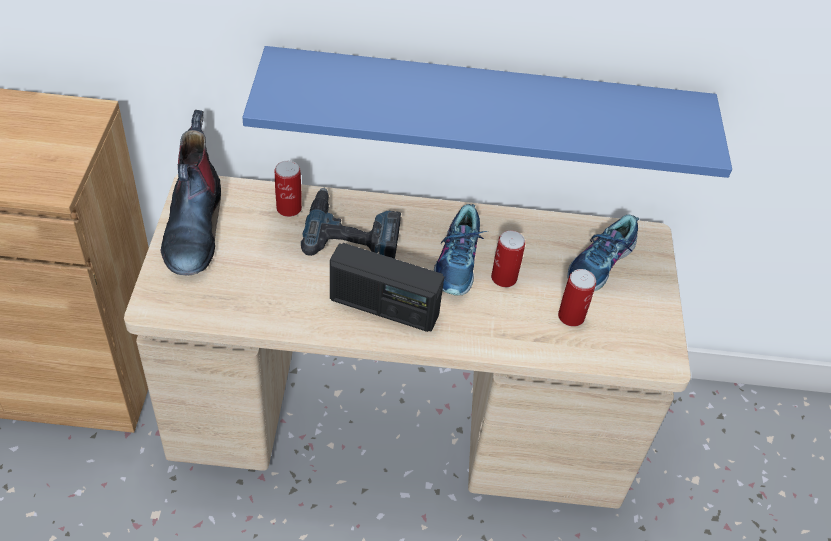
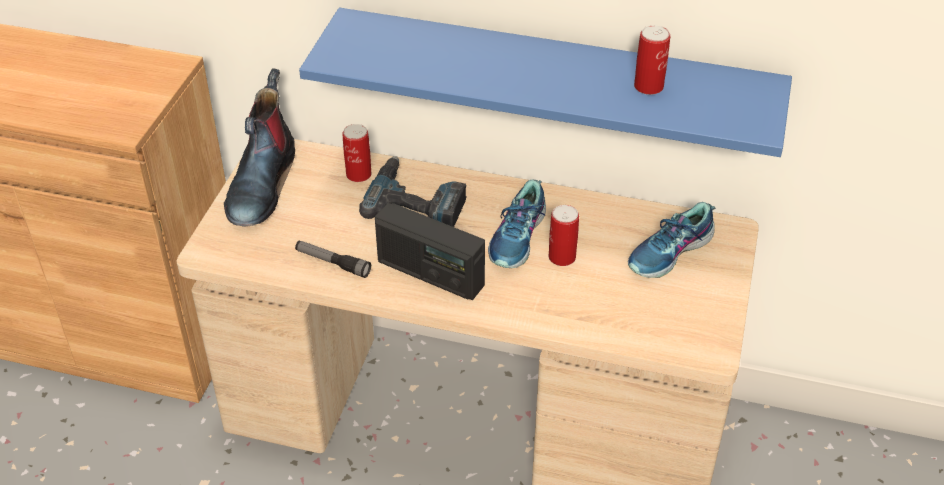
camera: 15 degrees right, 5 degrees down
(285, 306) = (332, 263): none -> flashlight
(571, 316) = (623, 300): can -> can (648, 86)

